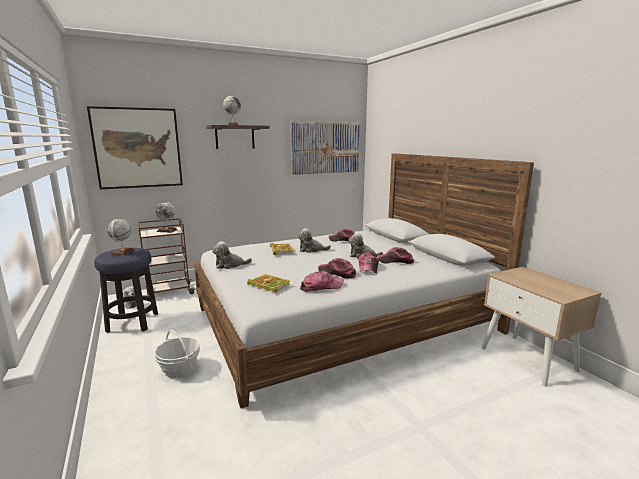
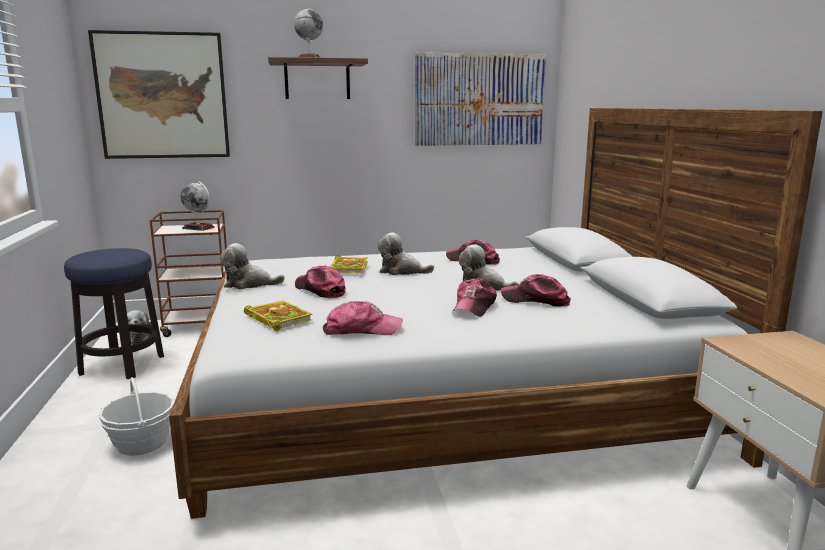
camera: 15 degrees right, 0 degrees up
(122, 252) = (107, 254): globe -> none
(337, 273) = (410, 311): cap -> cap (320, 290)

